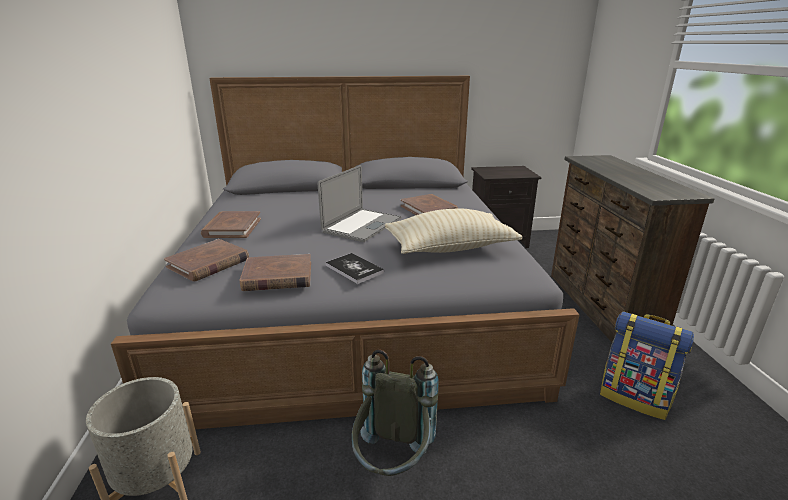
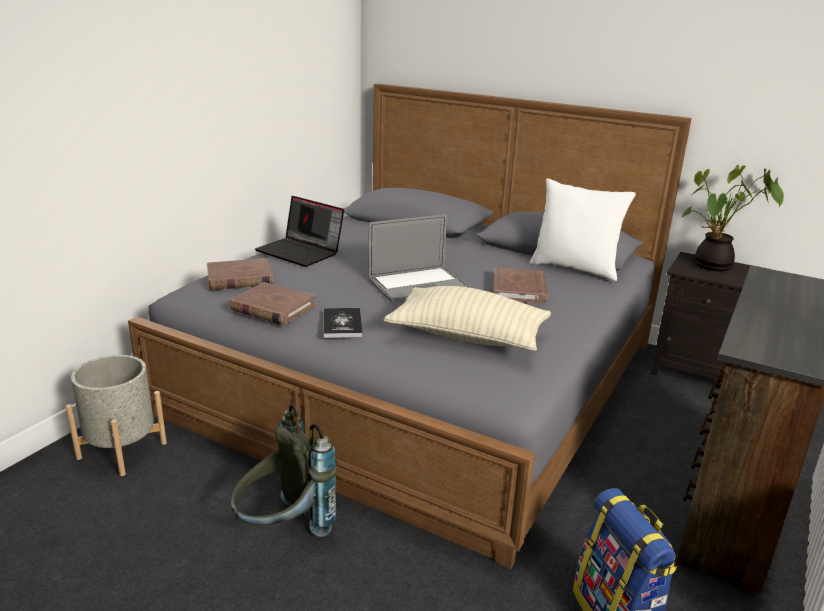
camera: 35 degrees right, 0 degrees up
(232, 228) = (301, 252): brown book -> laptop
(437, 189) = (575, 268): none -> white pillow
(499, 171) = (712, 267): none -> potted plant

